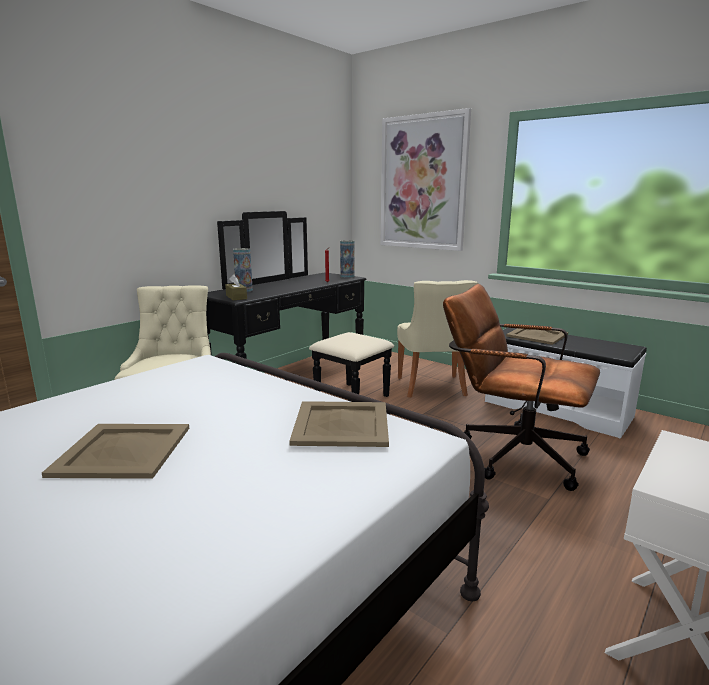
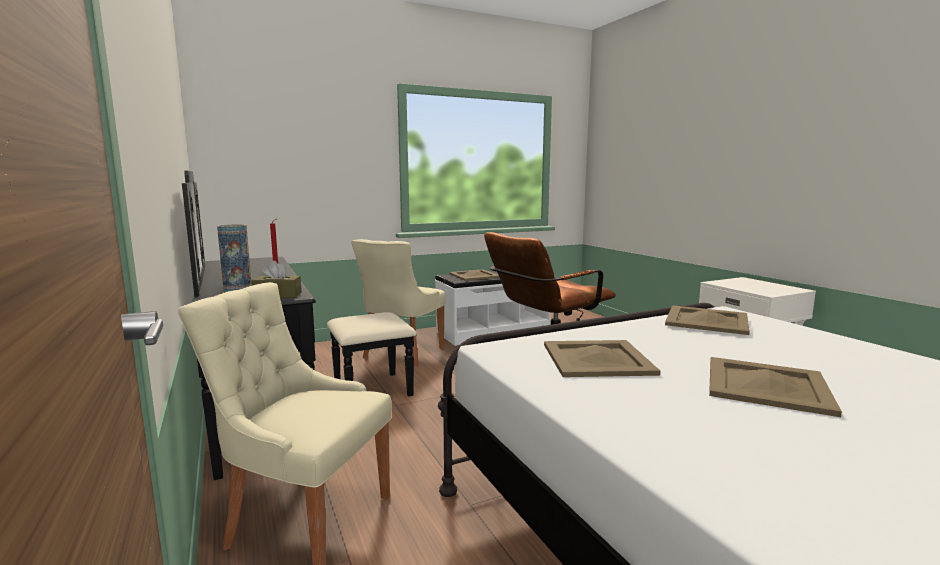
camera: 65 degrees left, 5 degrees down
(182, 389) = (598, 359): none -> beige tray
(347, 276) = (260, 259): vase -> none
(423, 183) = (307, 143): picture -> none
(432, 387) = (401, 354): beige chair -> beige chair turned 90 degrees clockwise

